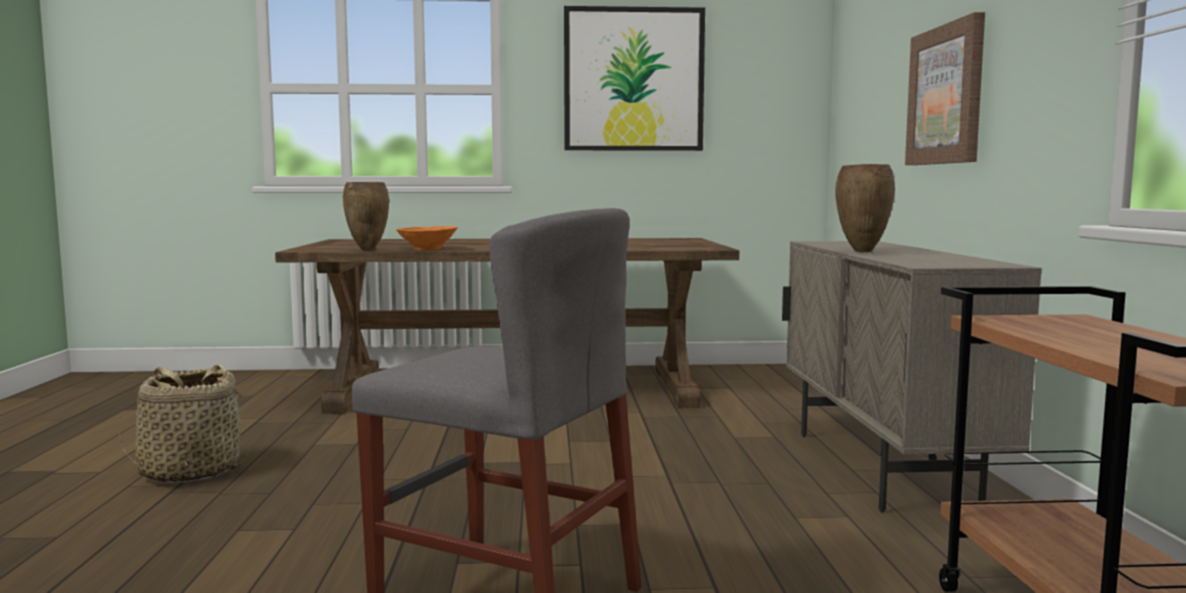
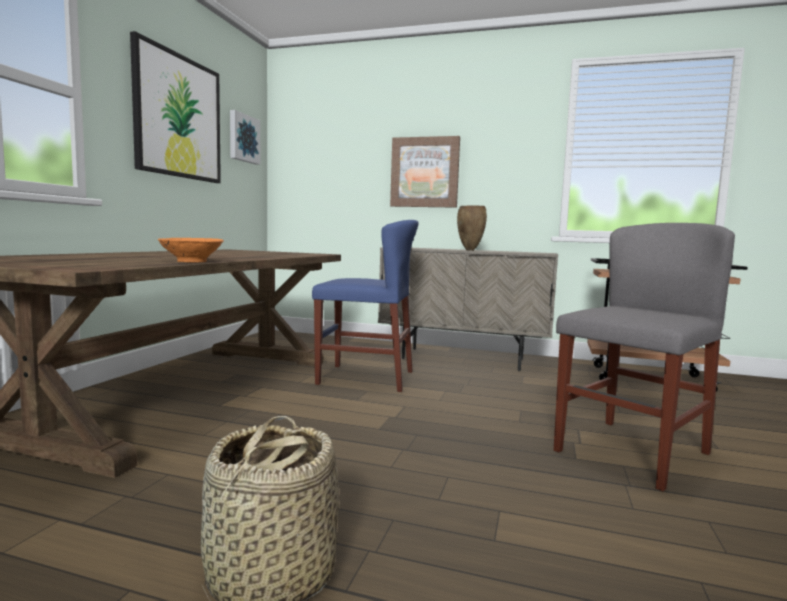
camera: 70 degrees left, 0 degrees up
(368, 250) = (157, 265): brown vase -> none
(665, 433) = (365, 377): none -> blue chair
(765, 80) = (243, 138): none -> picture

